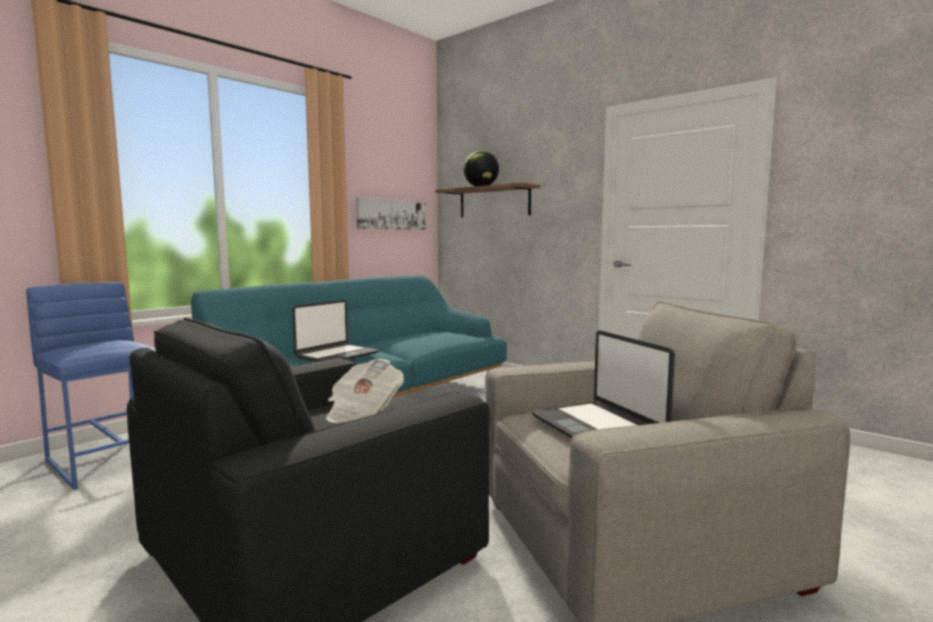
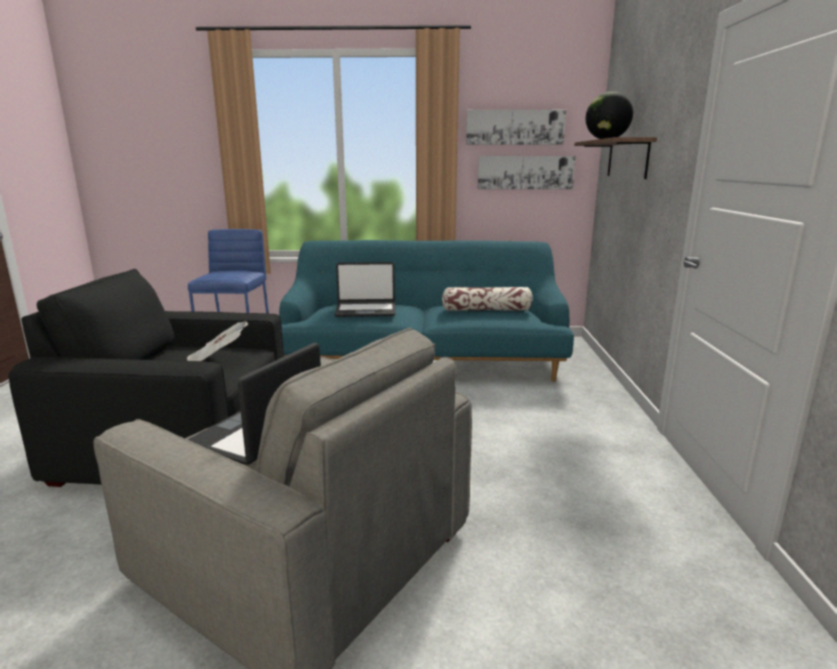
camera: 50 degrees right, 10 degrees up
(381, 173) = (515, 127): none -> picture
(429, 336) = (487, 310): none -> pillow

